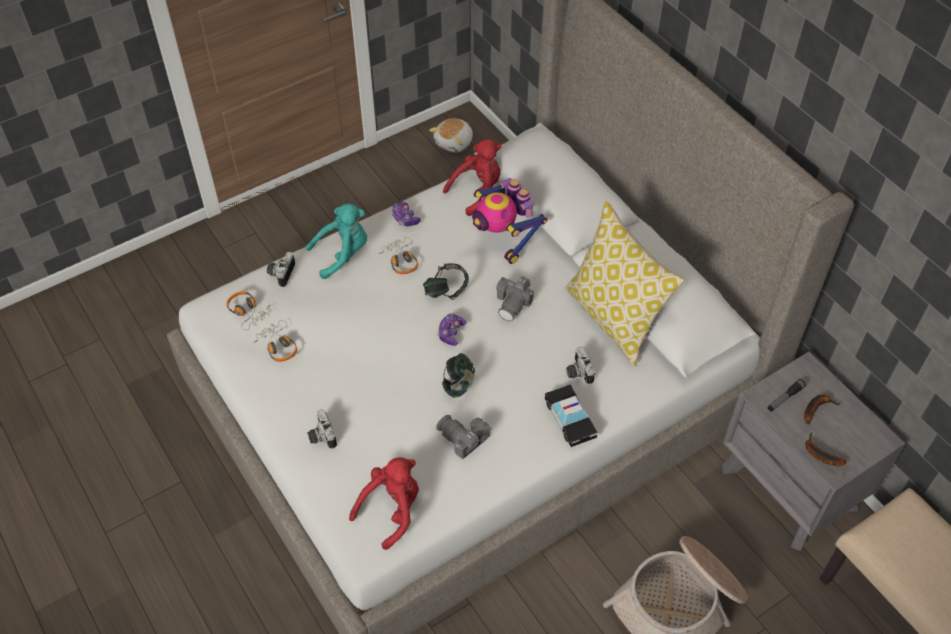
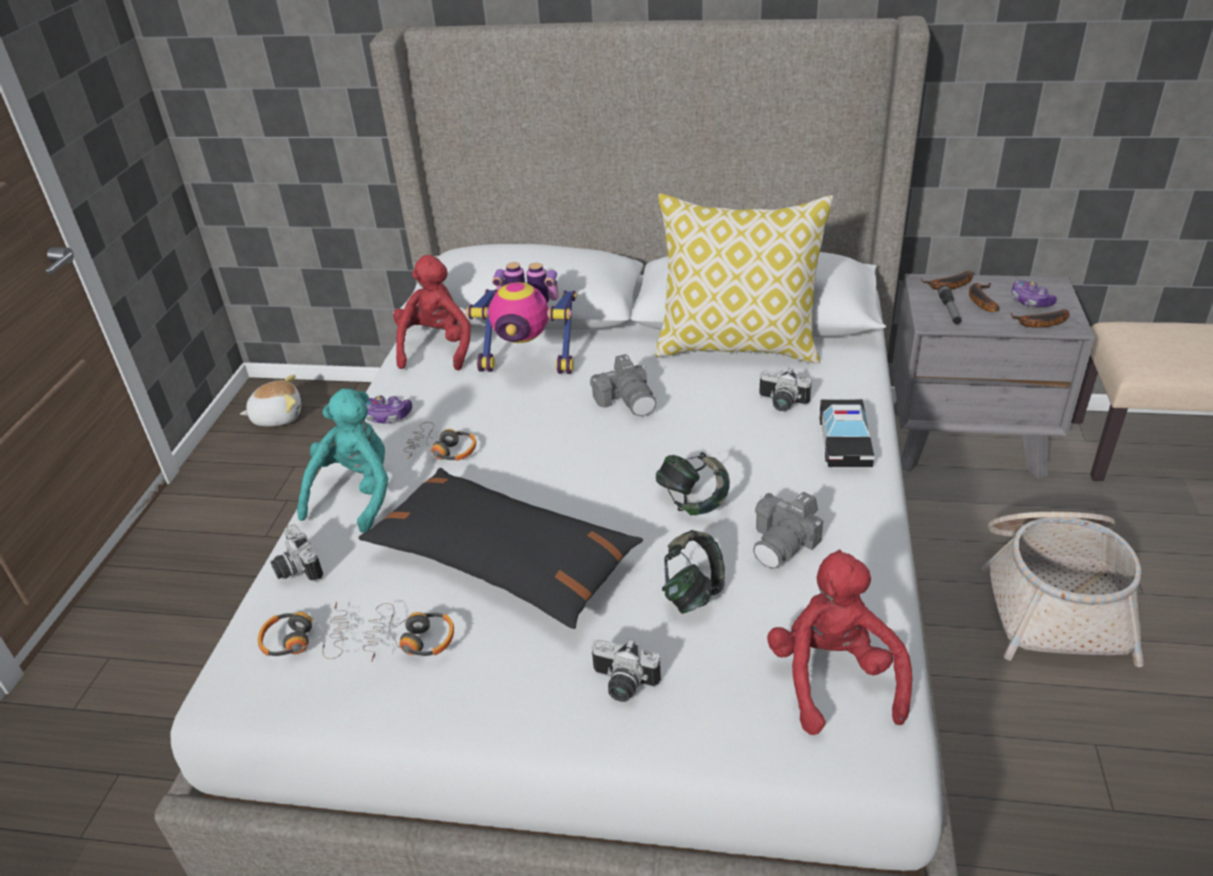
camera: 45 degrees left, 15 degrees down
(351, 341) = (503, 561): none -> black pillow
(446, 292) = (541, 439): headphones -> headphones (693, 592)
(451, 333) = (606, 466): game controller -> game controller (1030, 301)
(454, 142) = (277, 416): plush toy -> plush toy turned 90 degrees counterclockwise
(463, 440) = (784, 543): camera -> camera turned 45 degrees counterclockwise
(570, 420) = (844, 442): toy car -> toy car turned 75 degrees clockwise
(817, 382) = (948, 286): none -> banana

